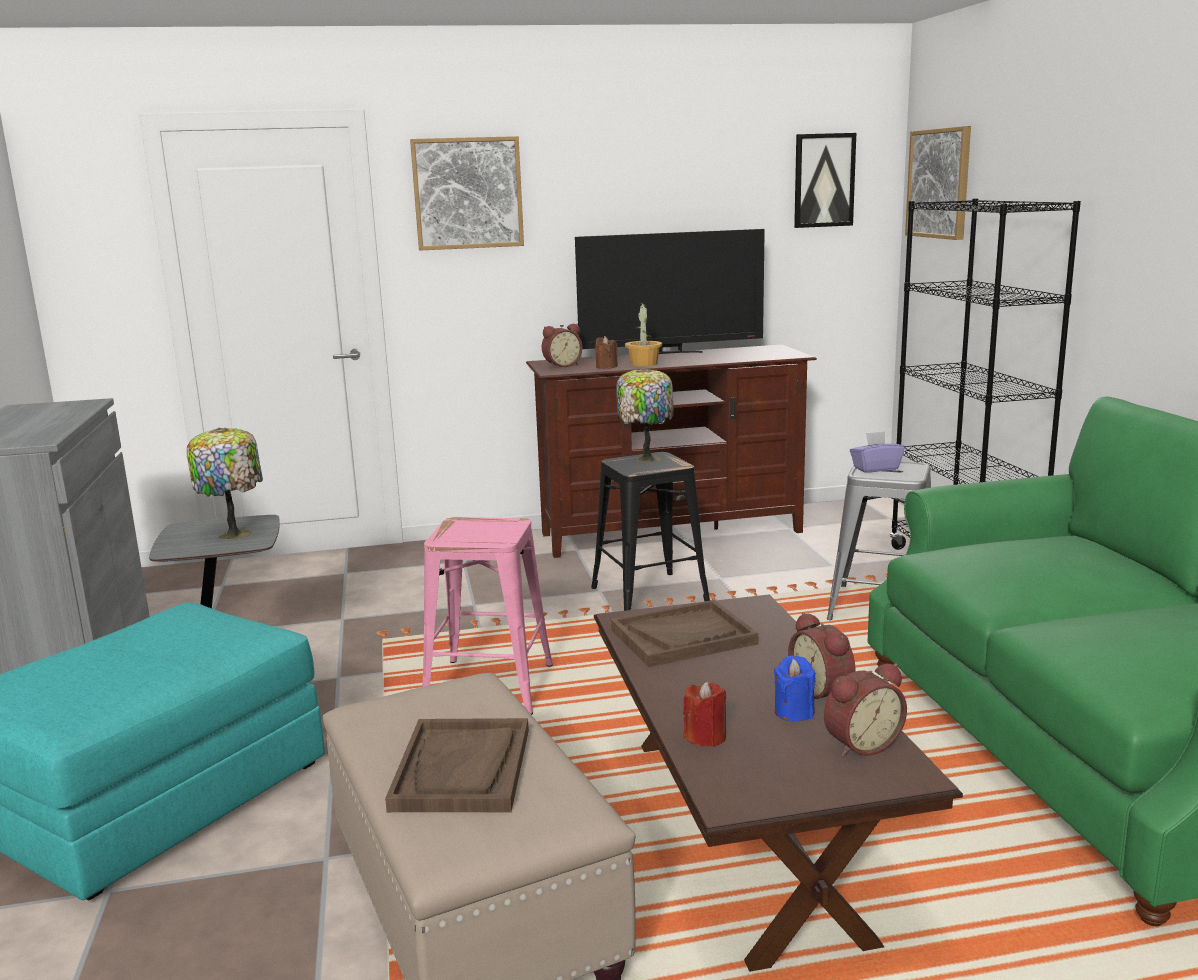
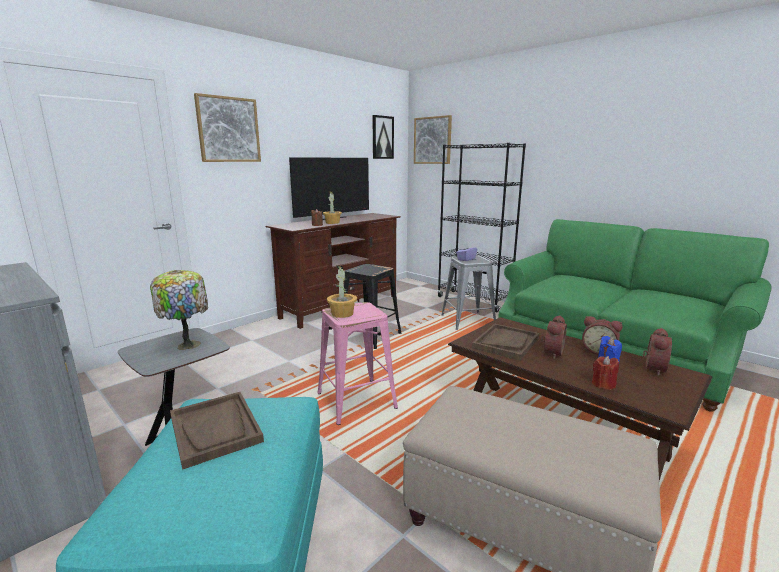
camera: 35 degrees left, 0 degrees up
(458, 530) = (342, 314): none -> potted plant
(462, 769) = (544, 442): brown tray -> brown tray (215, 429)
(561, 365) = (291, 226): alarm clock -> alarm clock (551, 352)
(646, 458) = (365, 267): table lamp -> none

